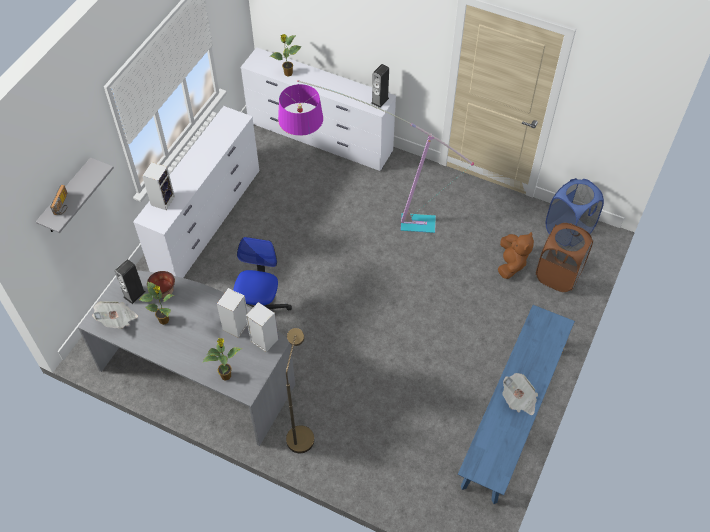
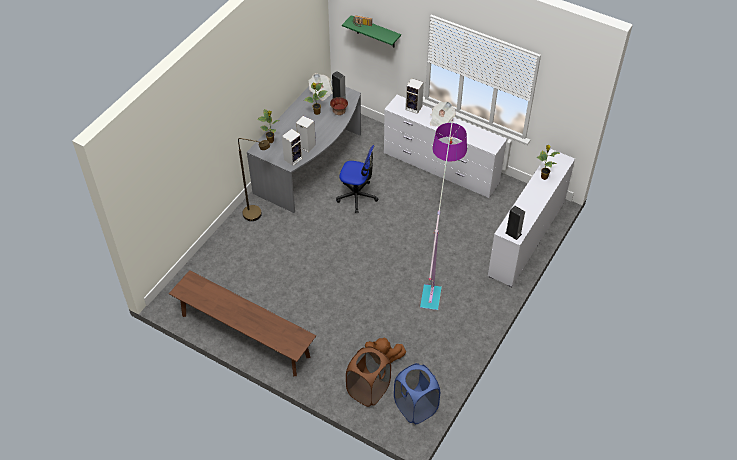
camera: 95 degrees right, 5 degrees down
(67, 198) = (375, 32): grey shelf -> green shelf
(511, 416) = (245, 335): blue bench -> brown bench
(519, 399) = (236, 312): newspaper -> newspaper (441, 120)

